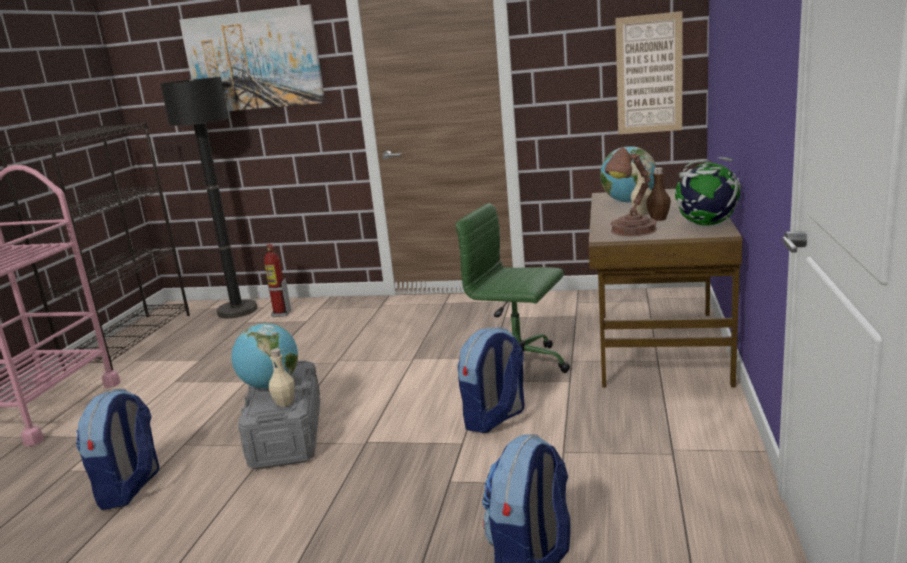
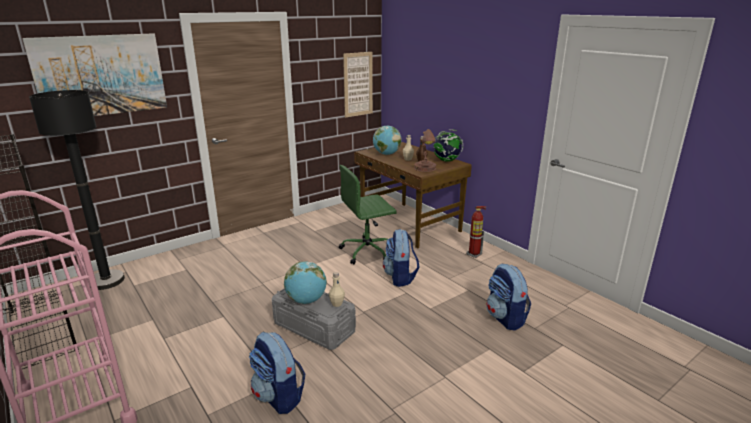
camera: 50 degrees left, 5 degrees up
(281, 314) = (154, 271): fire extinguisher -> fire extinguisher (474, 254)

